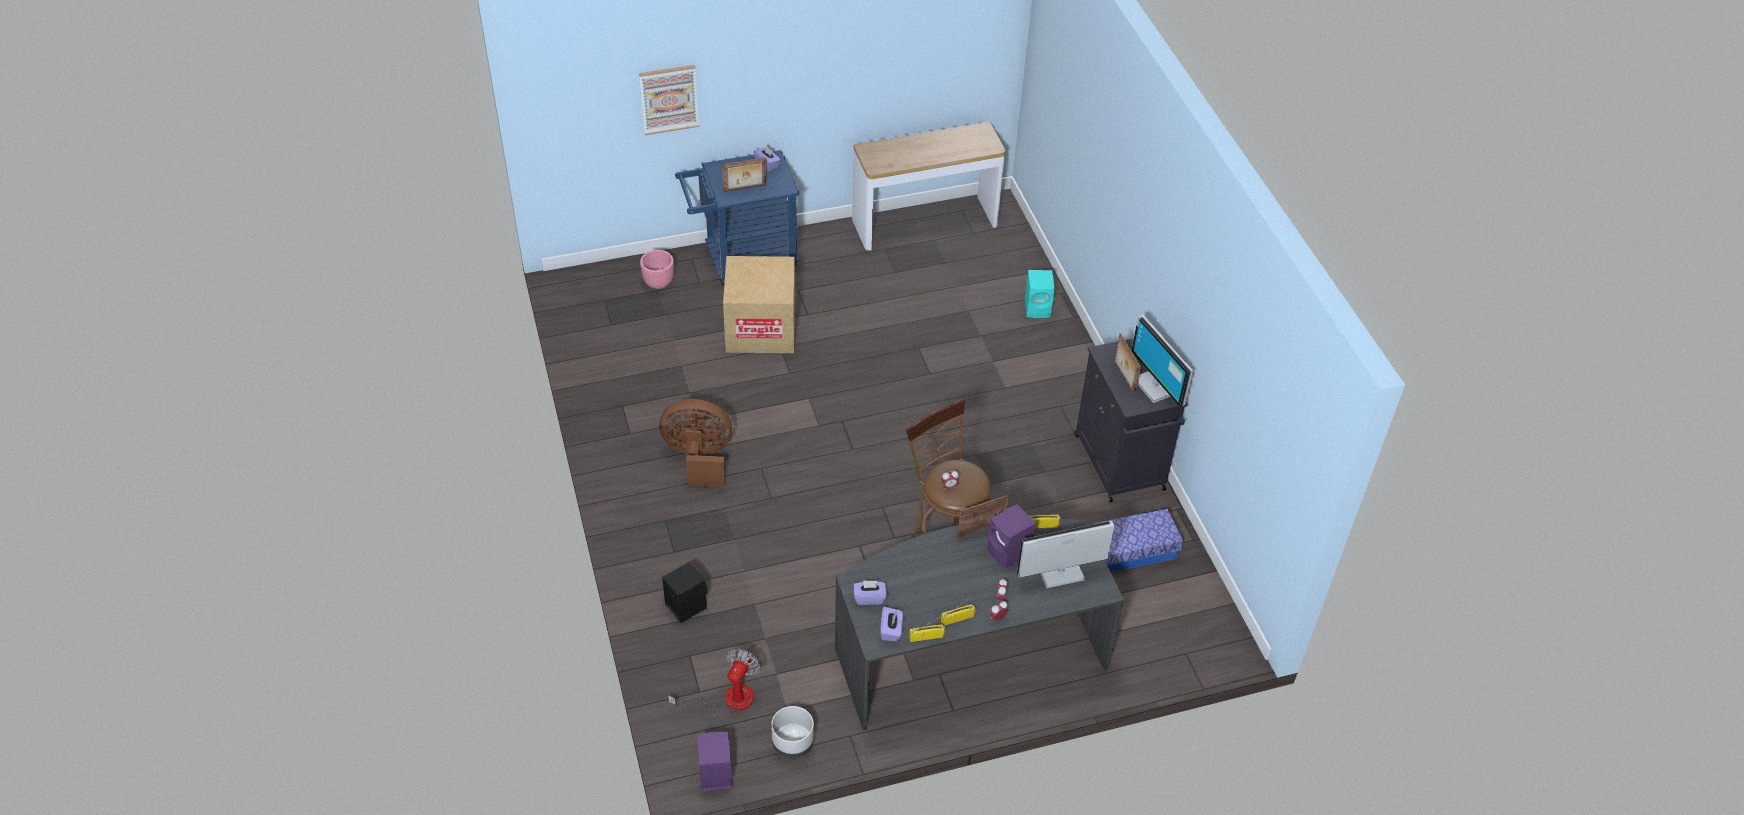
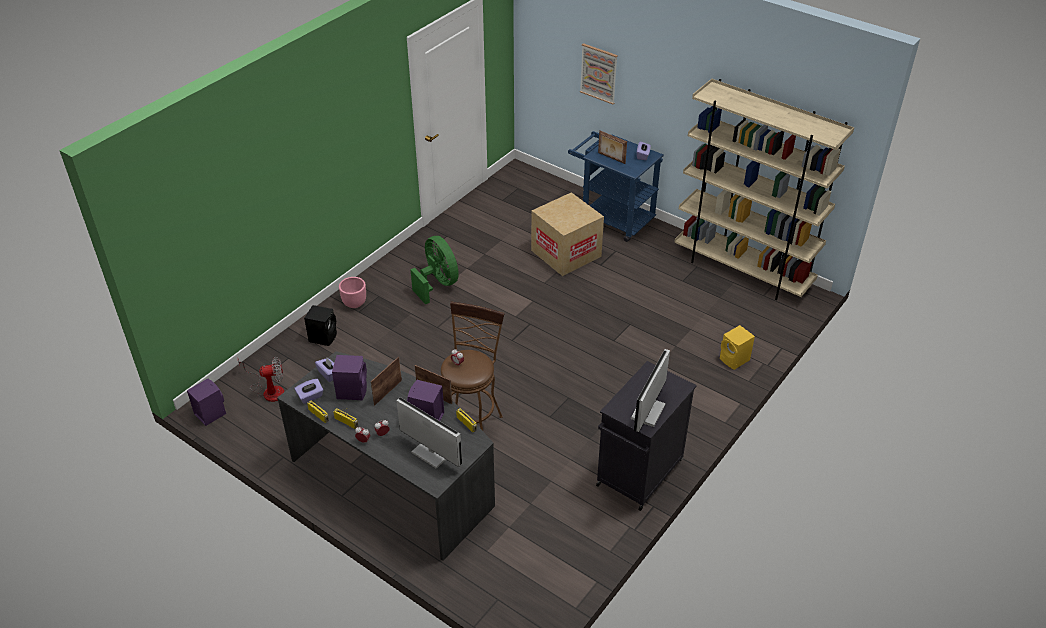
camera: 55 degrees right, 5 degrees down
(658, 282) = (555, 198): pink planter -> pink planter (355, 303)
(699, 459) = (437, 284): brown fan -> green fan
(793, 744) = (257, 434): grey planter -> none
(913, 590) = (352, 390): none -> purple speaker
(925, 223) = (742, 271): console table -> beige bookcase
(1038, 308) = (735, 360): turquoise speaker -> yellow speaker
(1124, 377) = (638, 392): picture frame -> picture frame (387, 392)
(1134, 550) = (566, 521): storage box -> none

